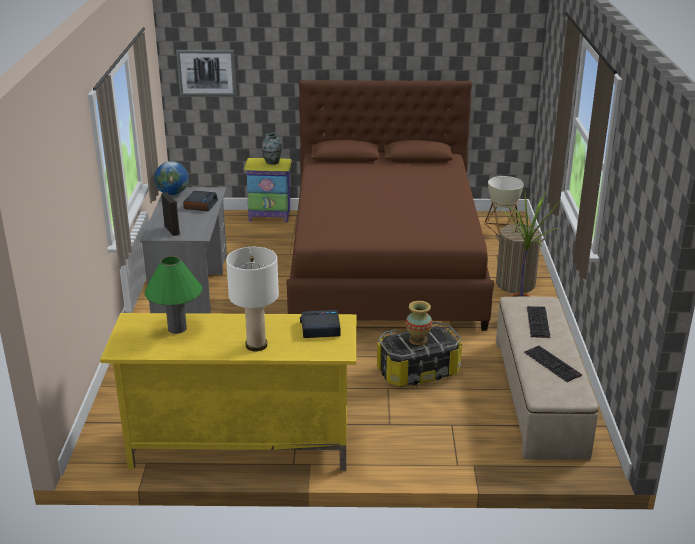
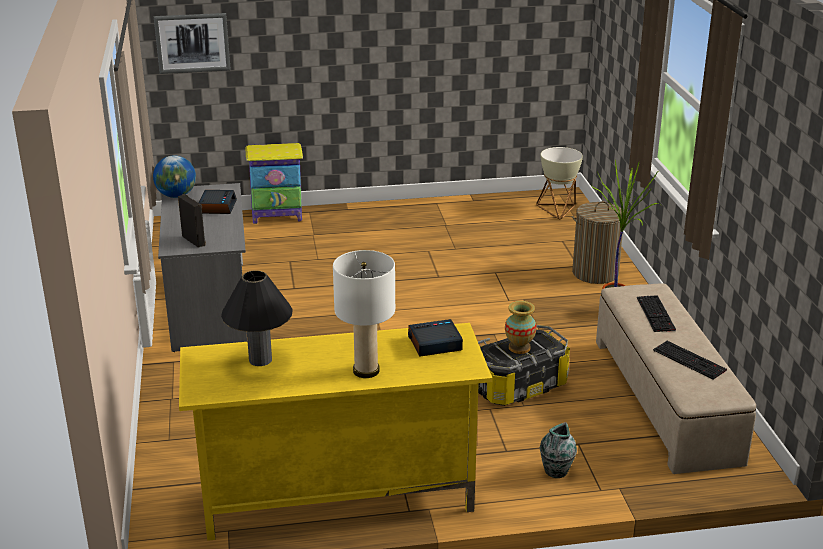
camera: 10 degrees left, 0 degrees up
(177, 328) = (260, 360): green table lamp -> black table lamp
(272, 162) = (279, 149): vase -> vase (556, 472)
(385, 264) = (437, 262): brown bed -> none

